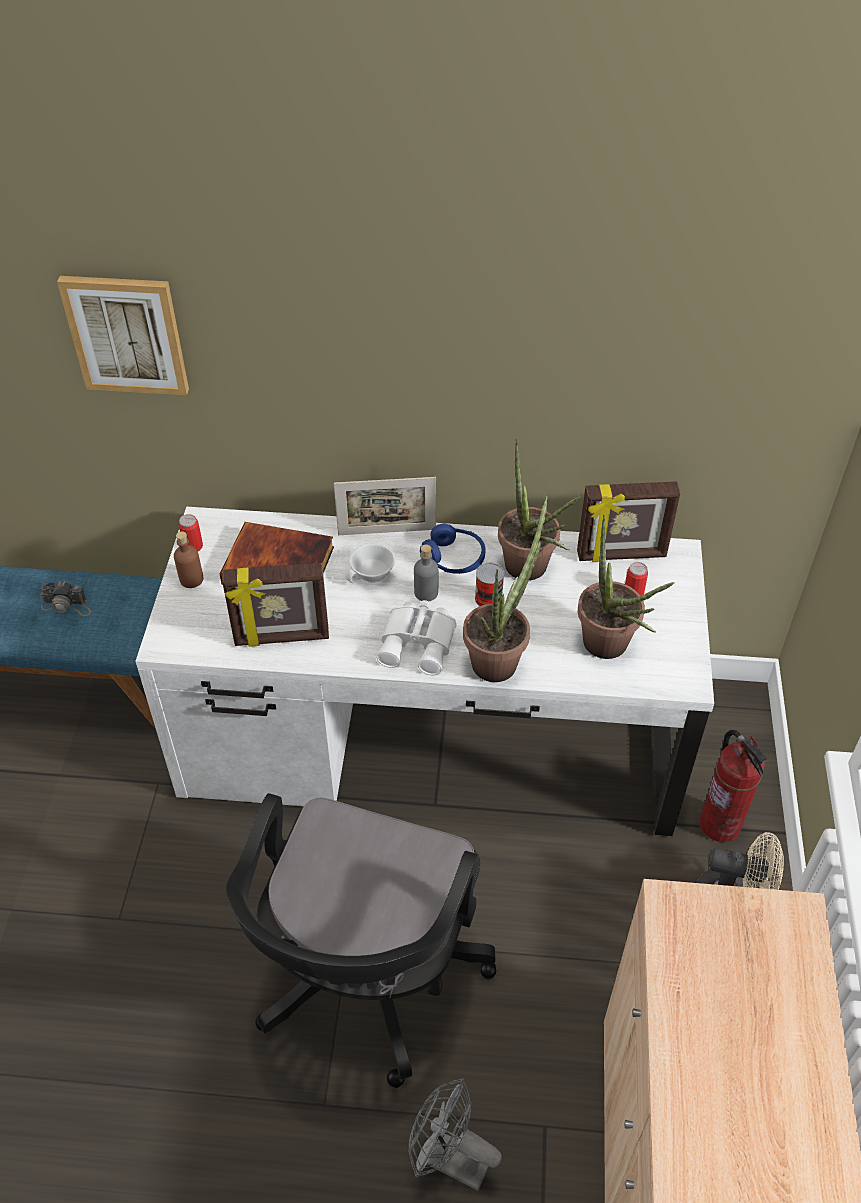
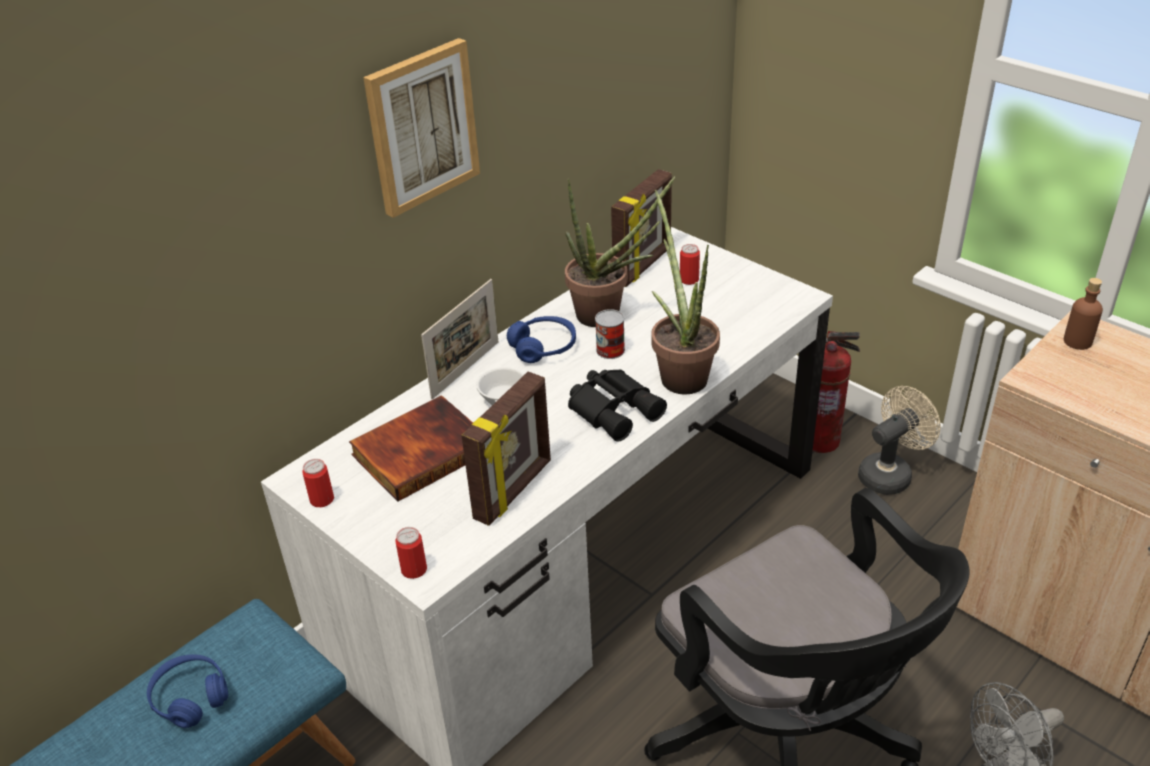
camera: 50 degrees left, 10 degrees down
(67, 605) = (190, 698): camera -> blue headphones
(127, 334) = (160, 281): picture -> picture (421, 127)
(166, 633) = (414, 569): none -> can
(191, 579) = (364, 520): brown bottle -> brown bottle (1077, 341)
(419, 642) = (615, 409): white binoculars -> black binoculars
(426, 593) = (563, 380): grey bottle -> none
(610, 649) = (732, 316): potted plant -> none

